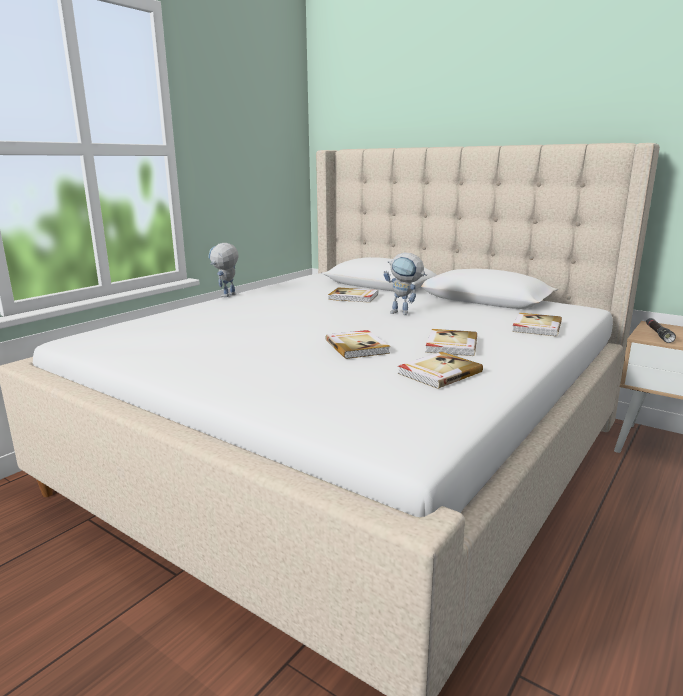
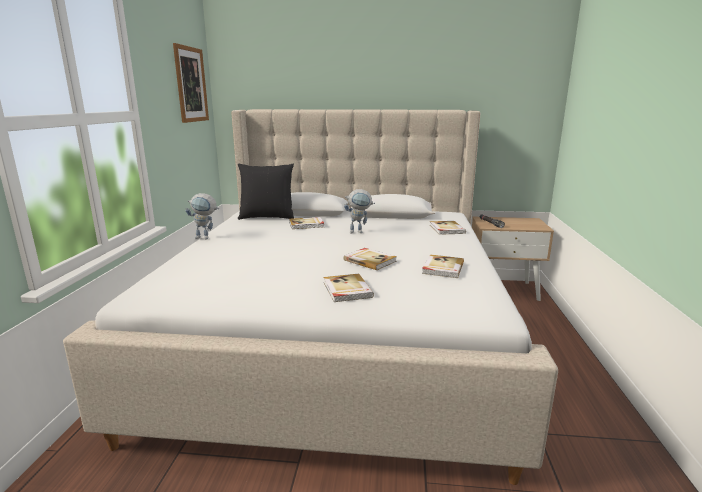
camera: 30 degrees left, 0 degrees up
(226, 296) = (206, 238): toy robot -> toy robot turned 90 degrees counterclockwise
(270, 119) = (191, 84): none -> picture
(324, 284) = (267, 217): none -> black pillow
(450, 345) = (421, 249): book -> book (346, 290)

